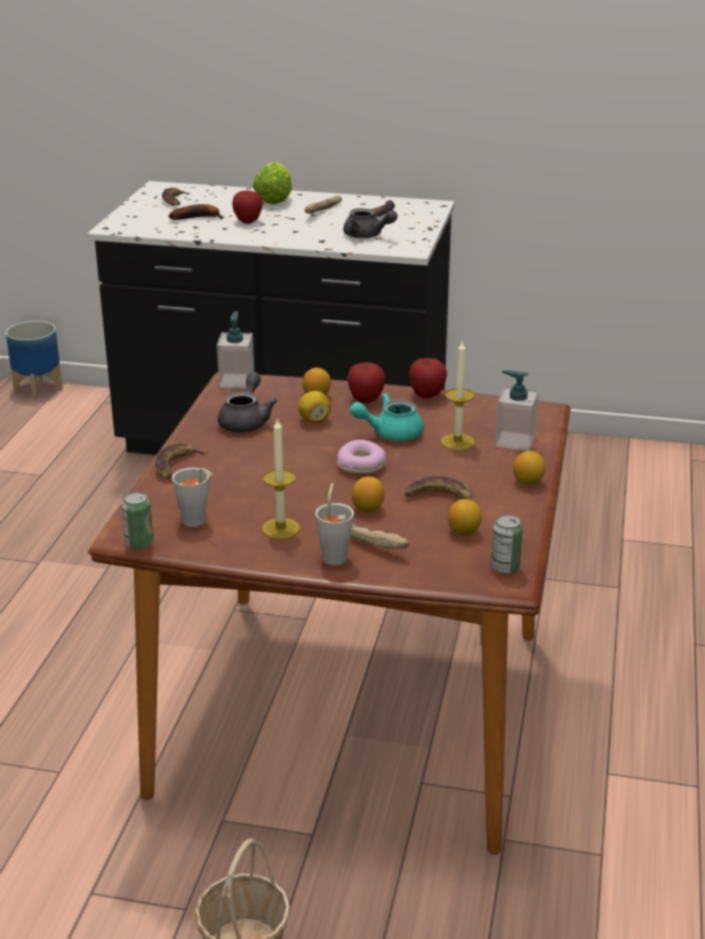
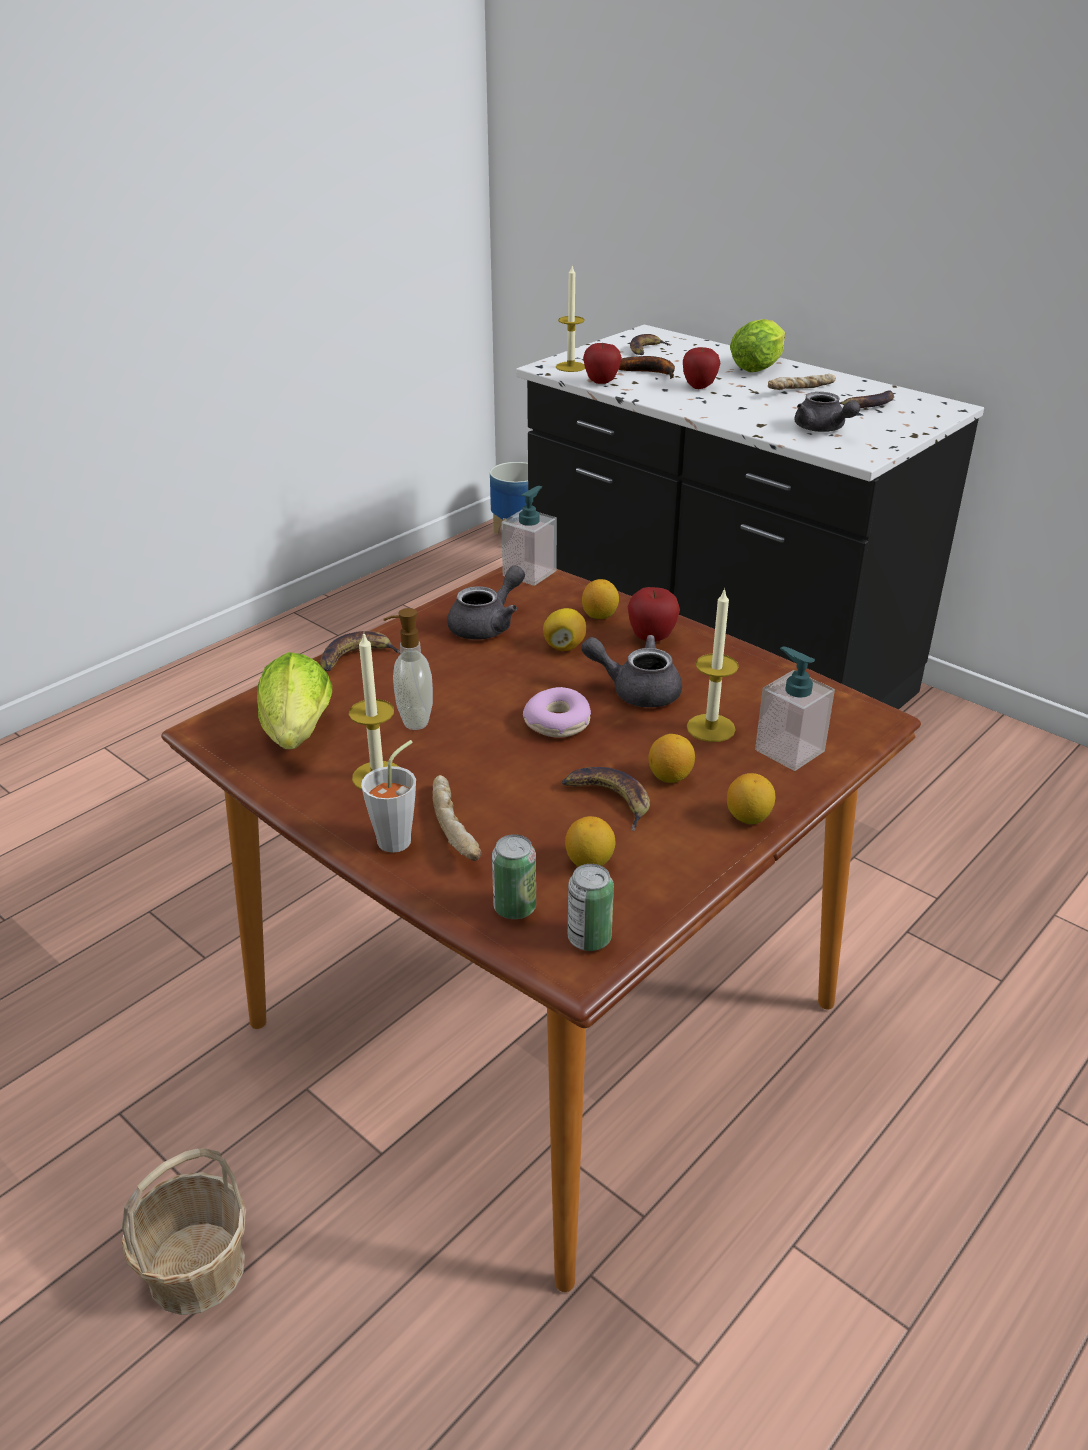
camera: 30 degrees right, 5 degrees up
(131, 224) = (570, 367): none -> candle
(139, 543) = (213, 742): can -> can (514, 908)
(196, 523) = (297, 737): grey cup -> lettuce
(264, 490) = (413, 719): none -> soap dispenser
(368, 508) = (504, 785): lemon -> lemon (670, 777)
(390, 433) = (636, 690): turquoise teapot -> grey teapot
(427, 396) = (734, 653): apple -> apple (601, 382)

